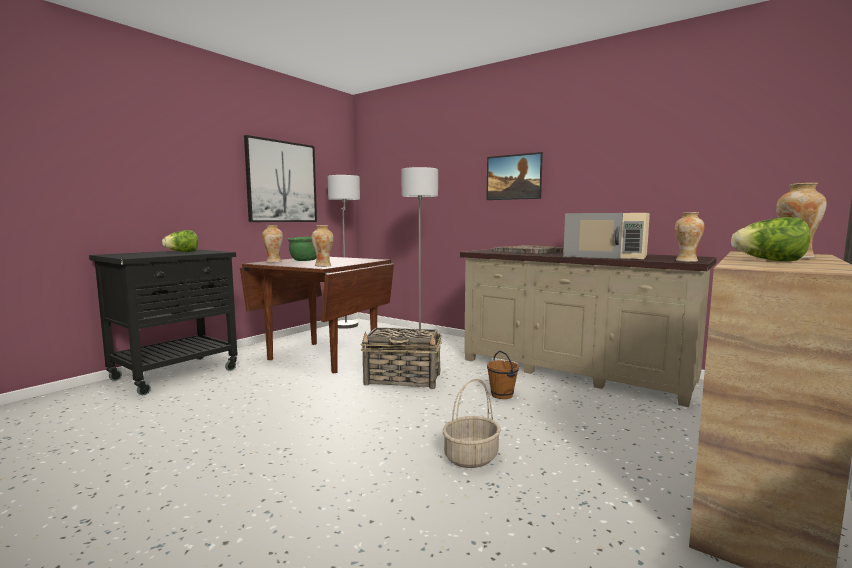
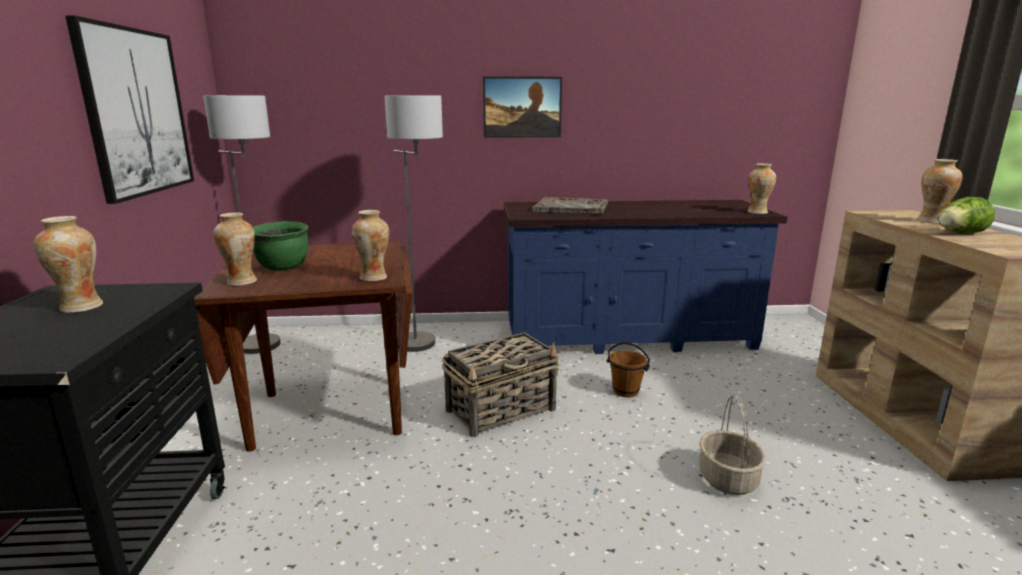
camera: 40 degrees left, 10 degrees up
(182, 252) = (81, 307): lettuce -> vase
(575, 370) = (628, 336): beige cabinet -> blue cabinet
(606, 255) = (669, 209): beige microwave -> none

